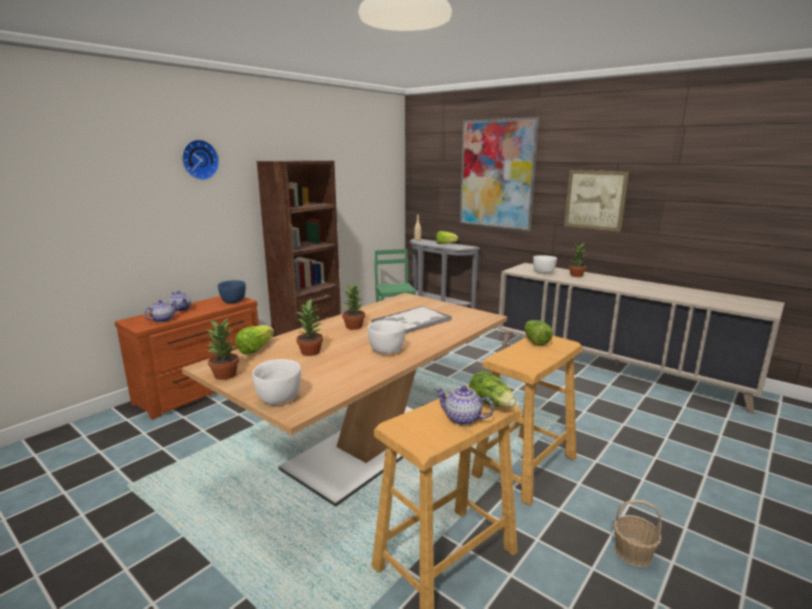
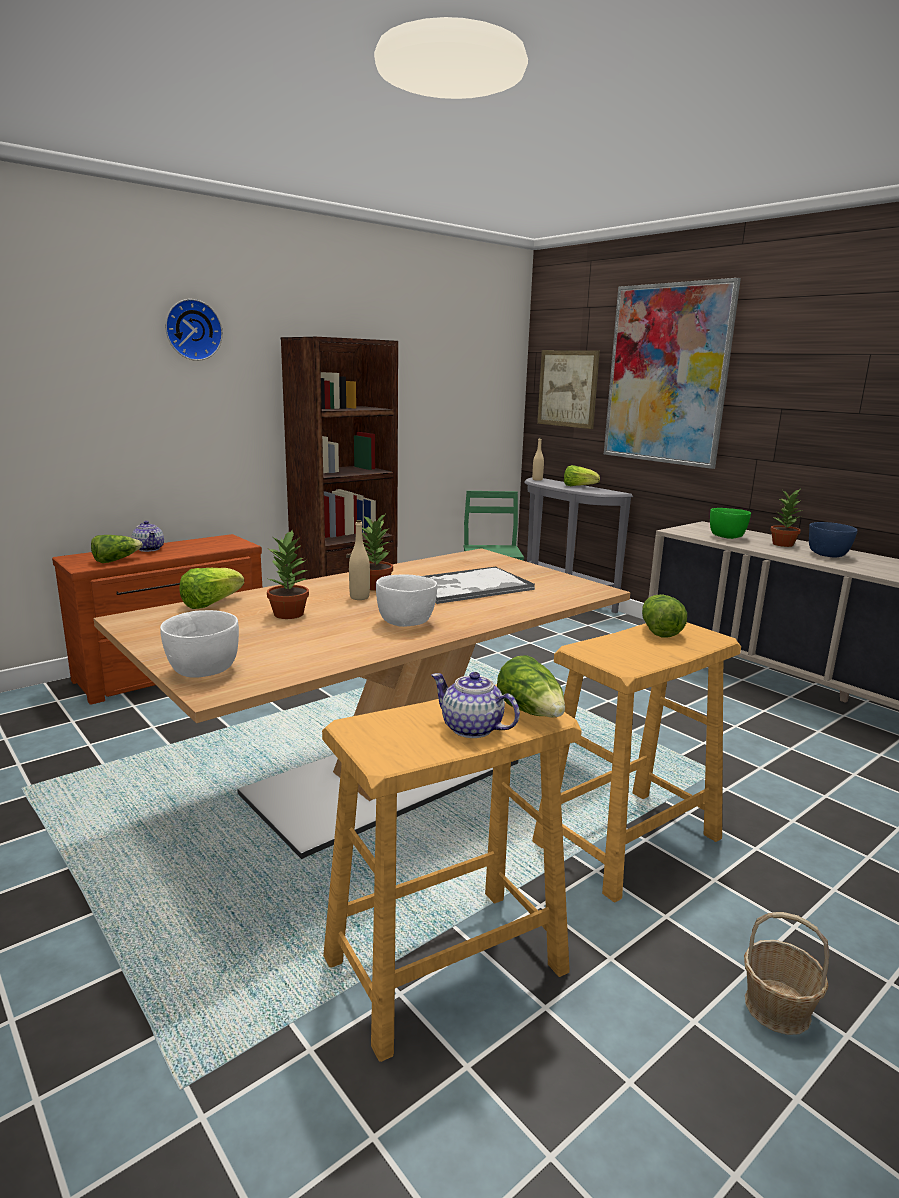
camera: 10 degrees right, 0 degrees up
(162, 320) = (116, 560): teapot -> lettuce
(225, 375) = (147, 633): potted plant -> none
(233, 301) = (227, 544): blue bowl -> blue bowl (828, 555)
(348, 335) = (359, 597): none -> beige bottle
(543, 273) = (727, 537): white bowl -> green bowl
(595, 200) = (826, 418): picture -> picture (567, 388)

